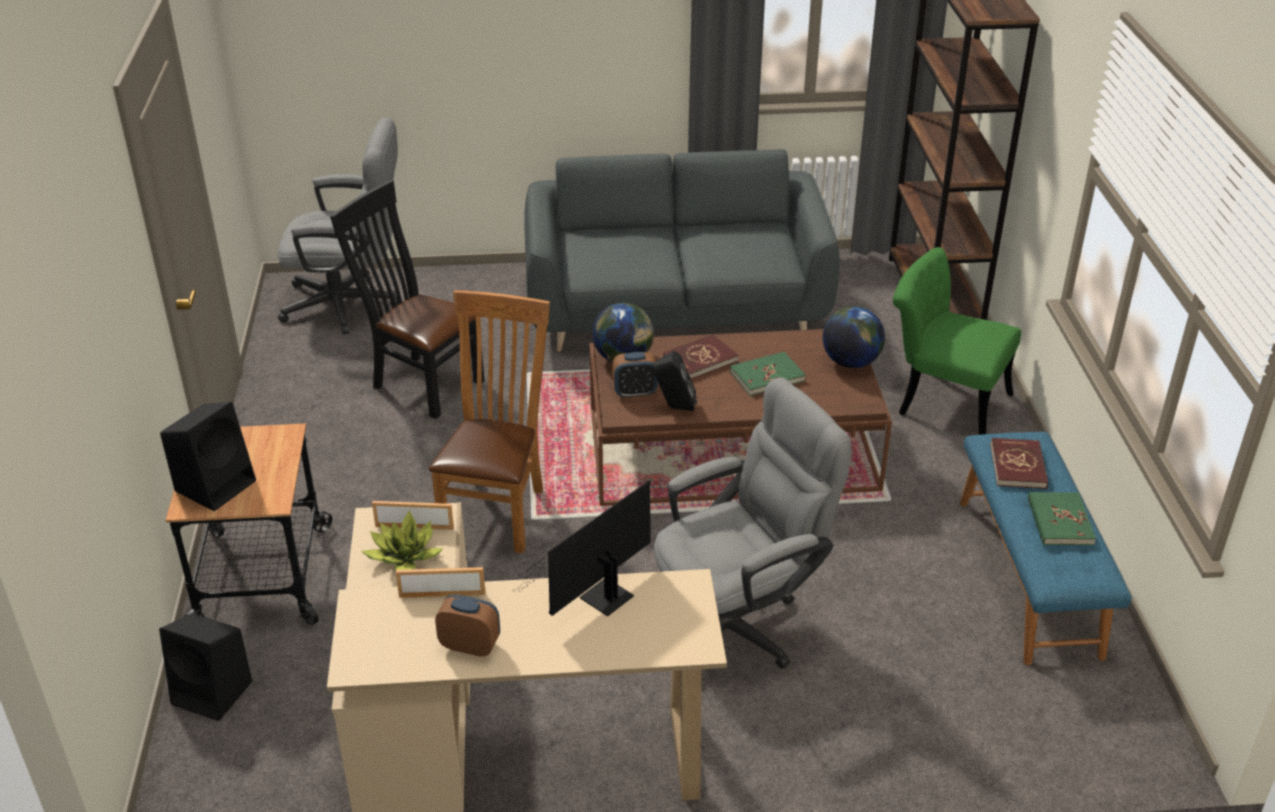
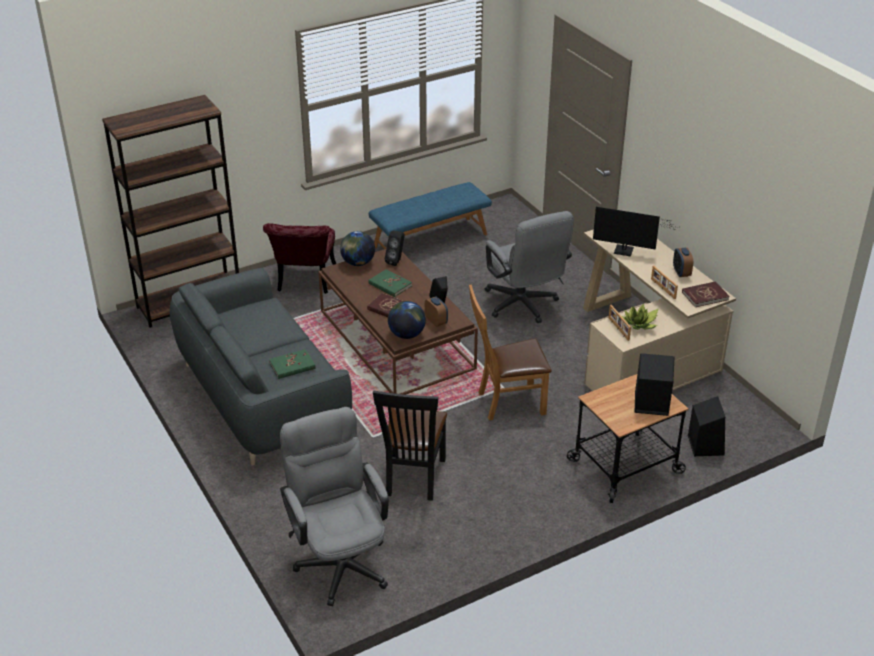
camera: 115 degrees left, 0 degrees up
(738, 623) = (524, 306): grey office chair -> grey office chair turned 150 degrees counterclockwise
(834, 400) = (396, 261): none -> black speaker
(942, 401) = (305, 282): green chair -> red chair
(1018, 466) = (408, 210): red book -> red book (705, 296)
(1059, 521) = (440, 197): green book -> green book (292, 366)

